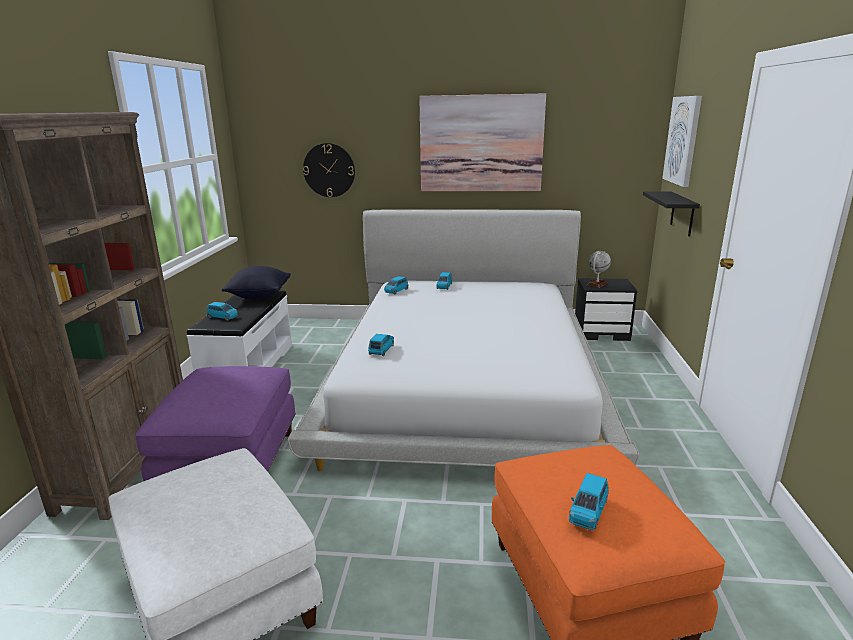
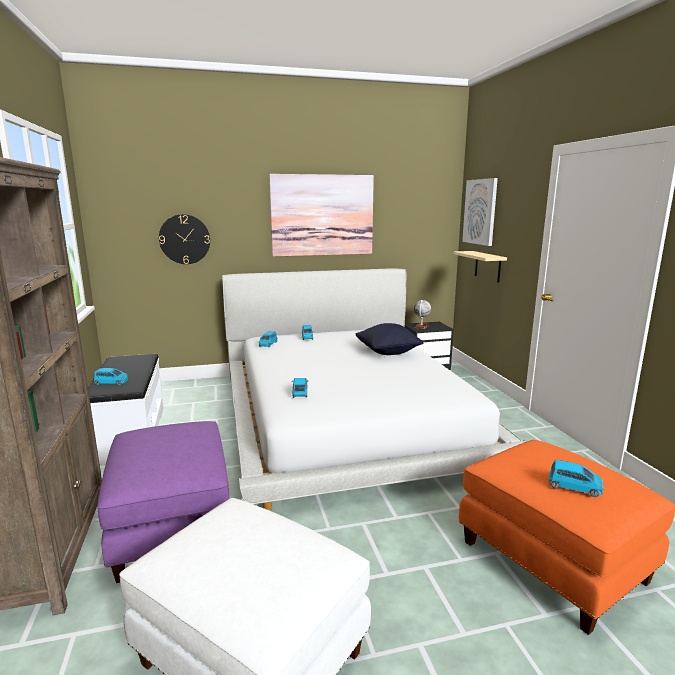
camera: 20 degrees left, 5 degrees down
(259, 296) = (135, 361): black pillow -> black pillow (388, 352)
(588, 511) = (574, 487): blue toy car -> blue toy car turned 75 degrees counterclockwise
(682, 213) = (487, 266): black shelf -> beige shelf

